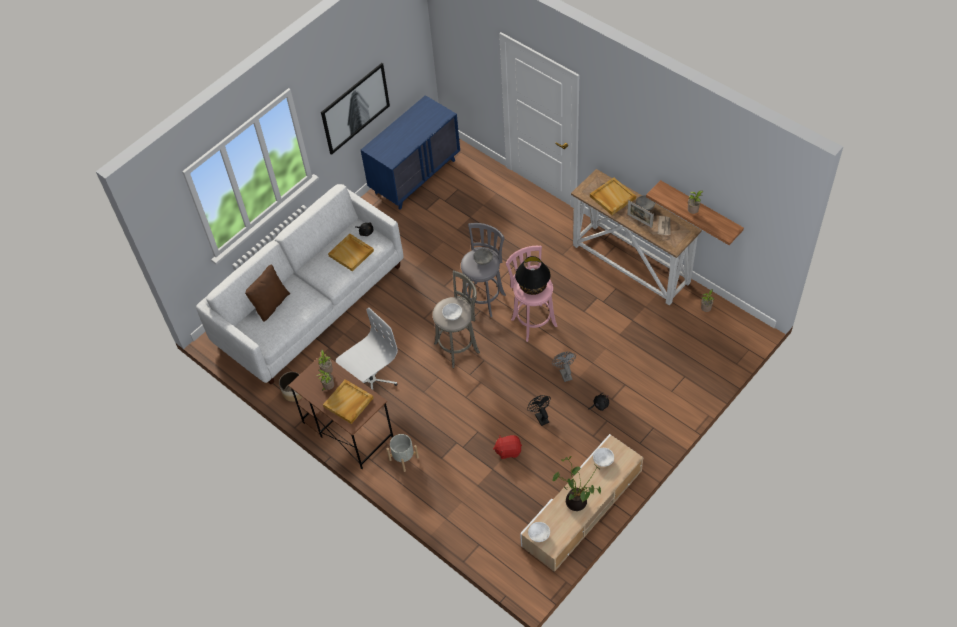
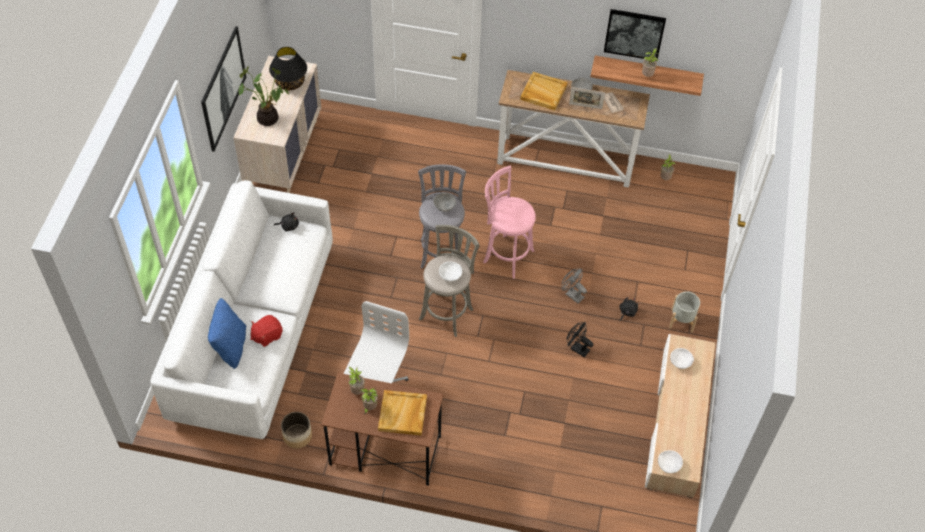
camera: 35 degrees left, 0 degrees up
(271, 304) = (230, 346): brown pillow -> blue pillow
(351, 253) = (288, 254): beige tray -> none
(404, 458) = (466, 453): grey planter -> grey planter (682, 320)
(415, 176) = (283, 152): blue dresser -> beige dresser
(508, 450) = (568, 397): red plush toy -> red plush toy (267, 335)
(533, 286) = (514, 213): black table lamp -> black table lamp (290, 82)
(577, 500) = (682, 413): potted plant -> potted plant (268, 117)
(689, 172) = (634, 34): none -> picture

